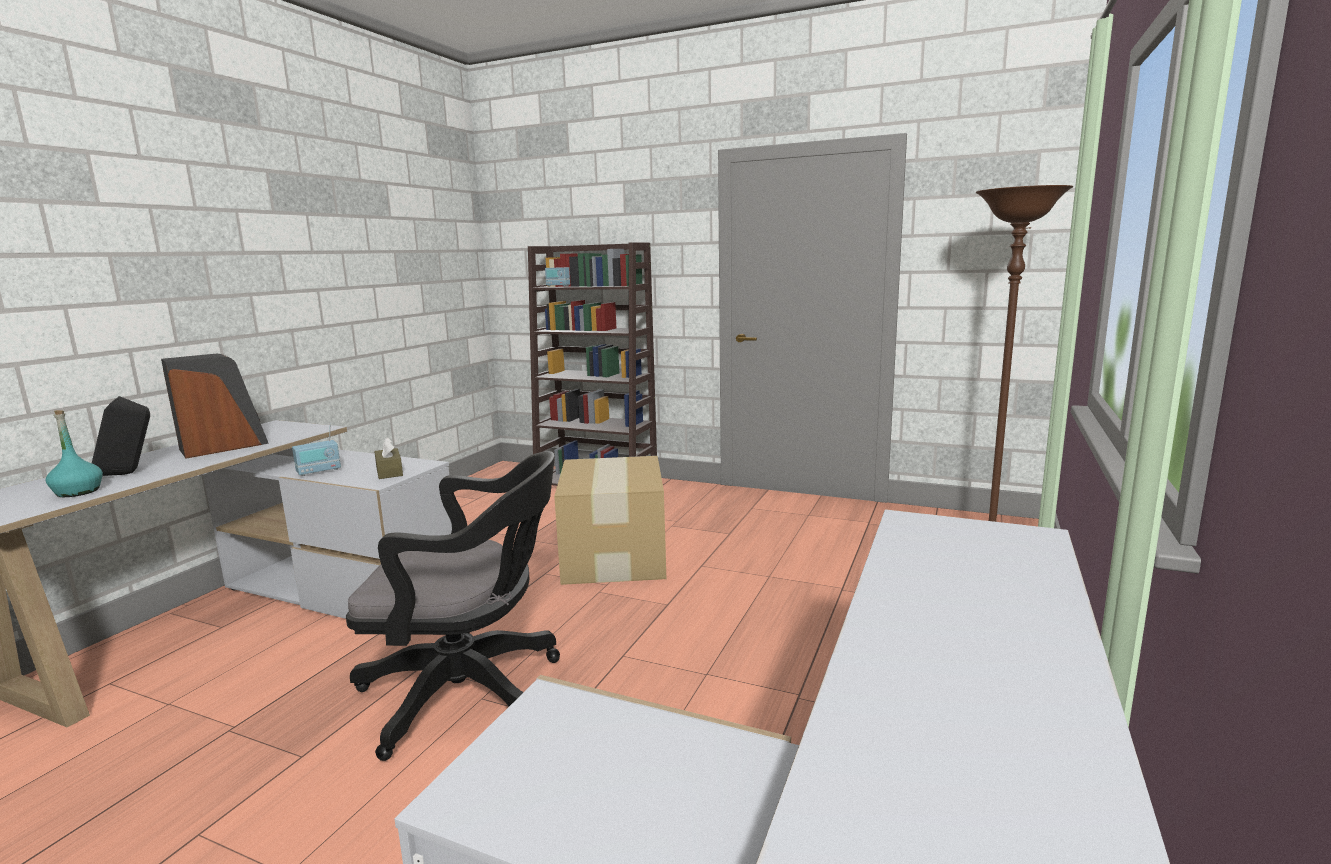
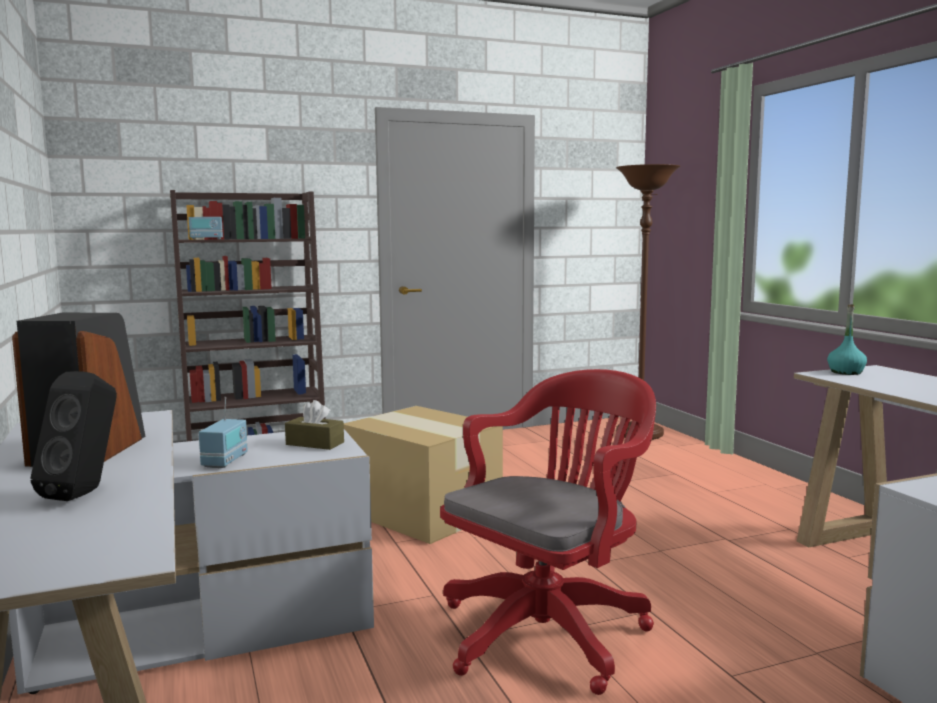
camera: 45 degrees left, 5 degrees down
(78, 492) = (110, 519): turquoise bottle -> turquoise bottle (845, 372)
(472, 693) = (550, 630): black office chair -> red office chair

